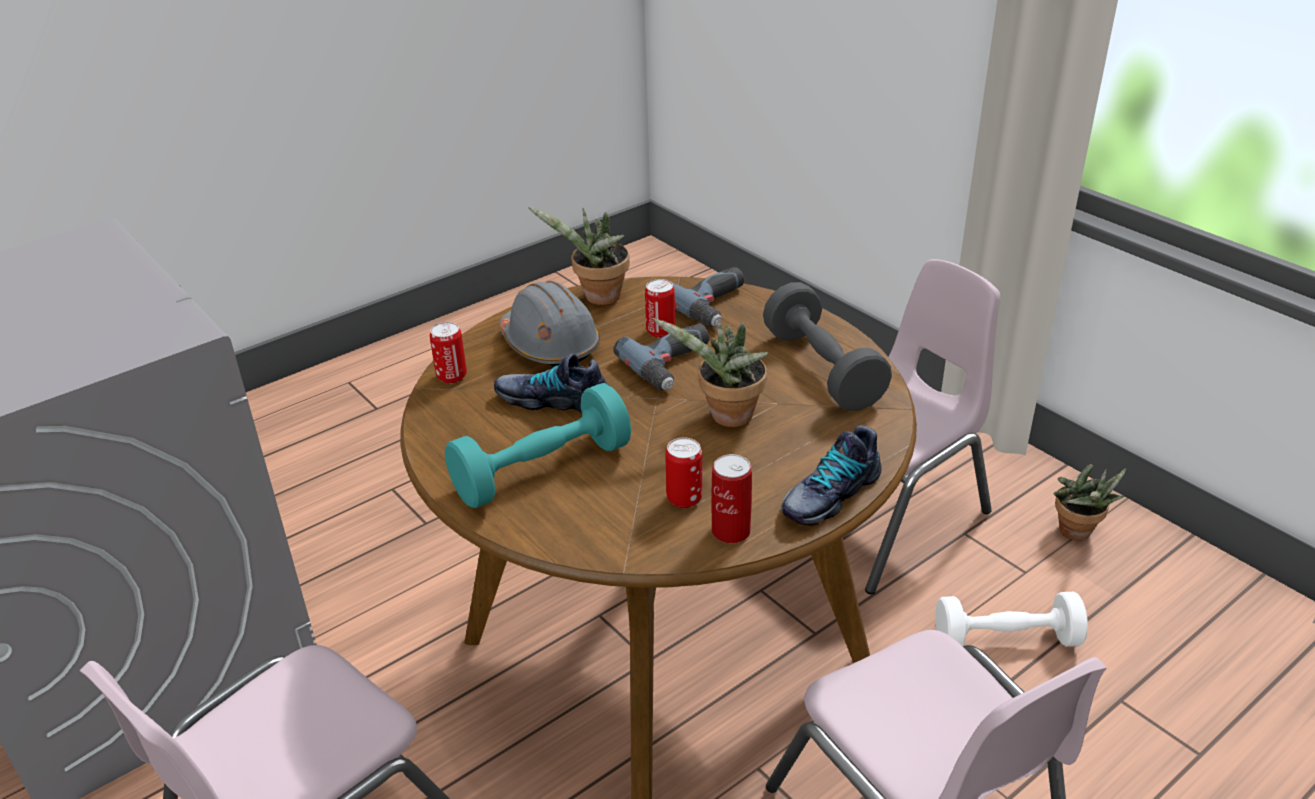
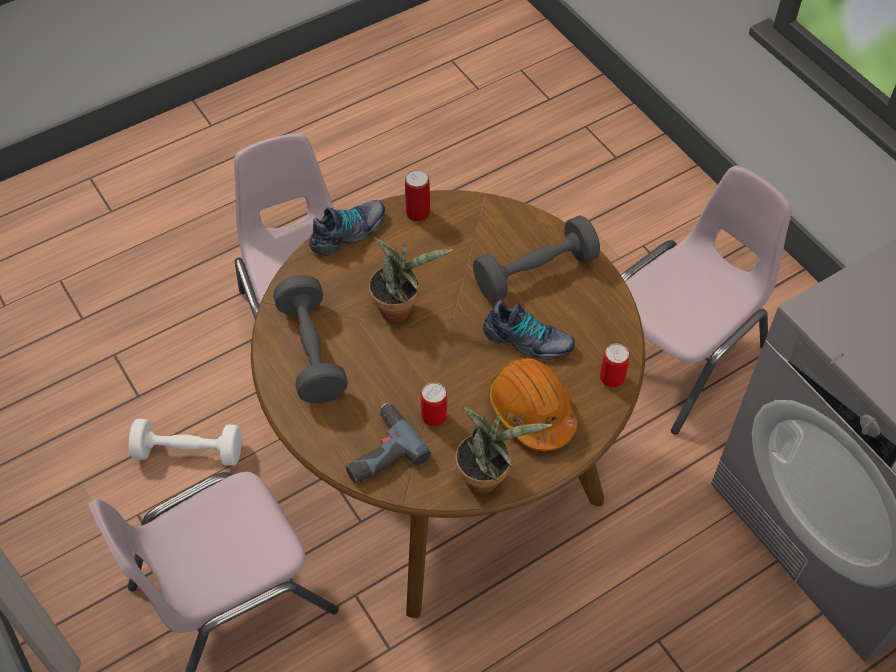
camera: 175 degrees left, 20 degrees up
(542, 470) = (535, 272): turquoise dumbbell -> grey dumbbell
(550, 344) = (531, 411): grey hard hat -> orange hard hat
(674, 365) = (429, 371): power drill -> none
(684, 499) = (442, 239): can -> none
(1077, 534) = (69, 551): potted plant -> none

